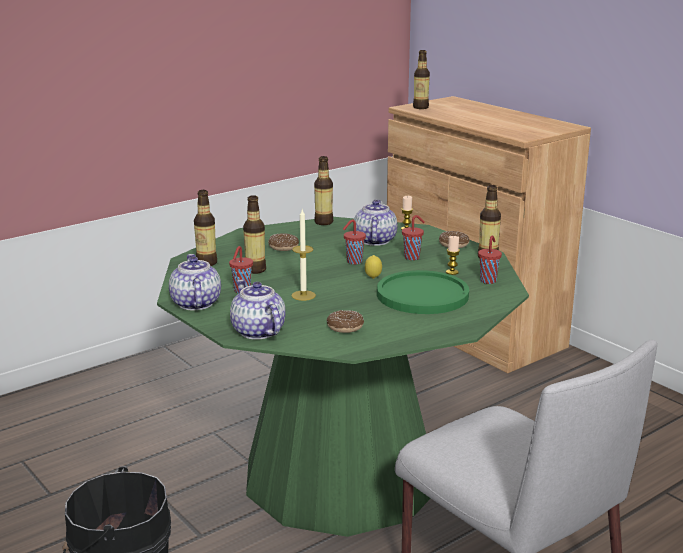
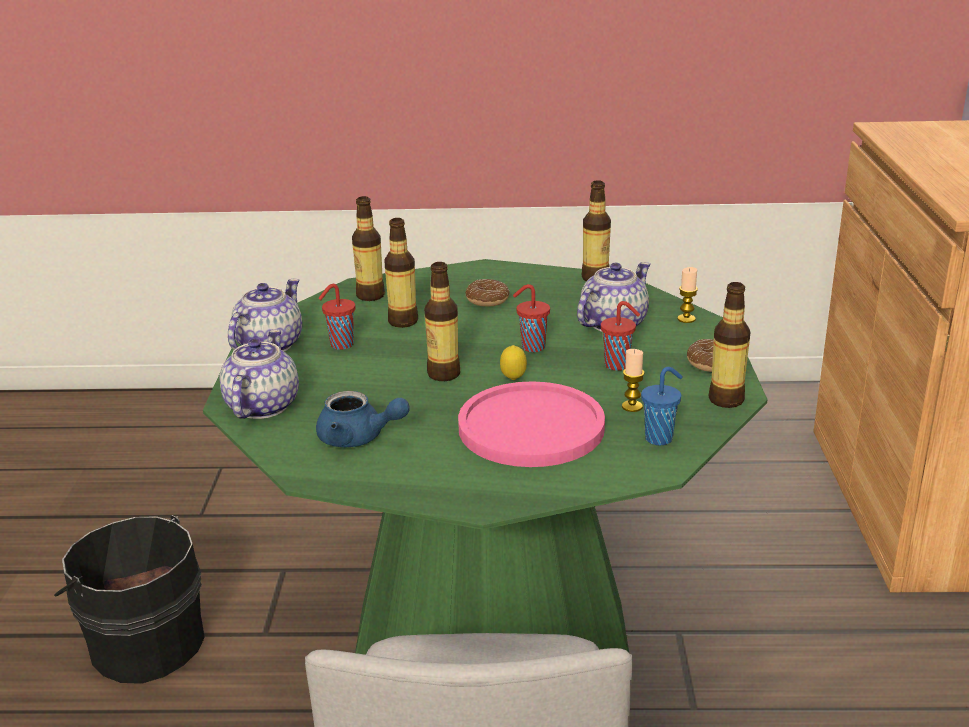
camera: 40 degrees right, 5 degrees up
(303, 295) = (392, 375): candle -> none
(345, 327) = (359, 438): donut -> blue teapot
(420, 107) = (902, 130): bottle -> bottle (444, 374)
(422, 295) = (531, 427): green plate -> pink plate
(488, 280) = (660, 438): red cup -> blue cup

